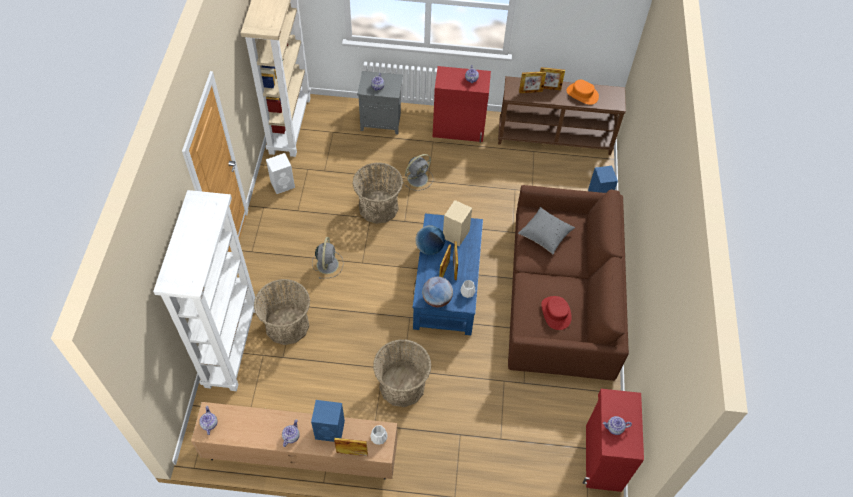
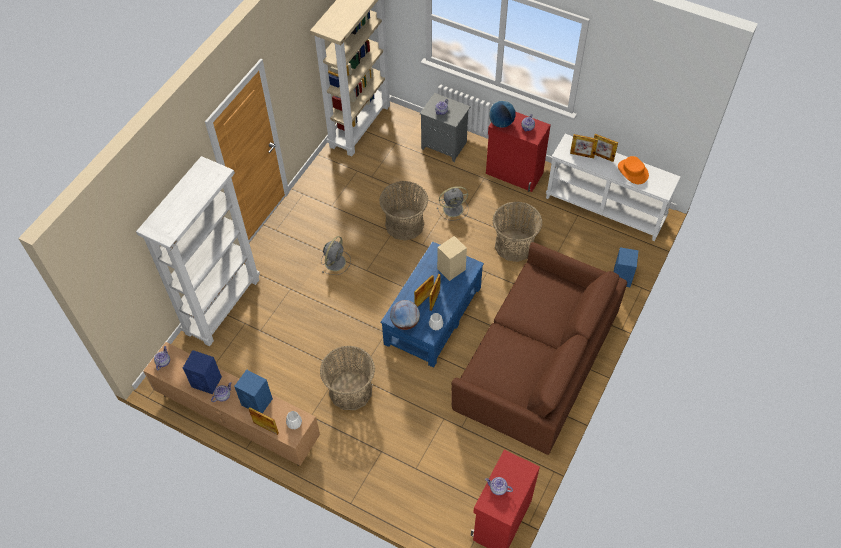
camera: 25 degrees right, 0 degrees up
(267, 428) = (207, 382): none -> blue speaker
(283, 184) = (329, 178): white speaker -> none
(287, 325) = (276, 304): basket -> basket (514, 245)
(429, 248) = (421, 274): globe -> globe (501, 123)
(545, 235) = (535, 296): grey pillow -> none
(554, 137) = (605, 208): brown console table -> white console table
(556, 313) = (509, 371): red hat -> none

